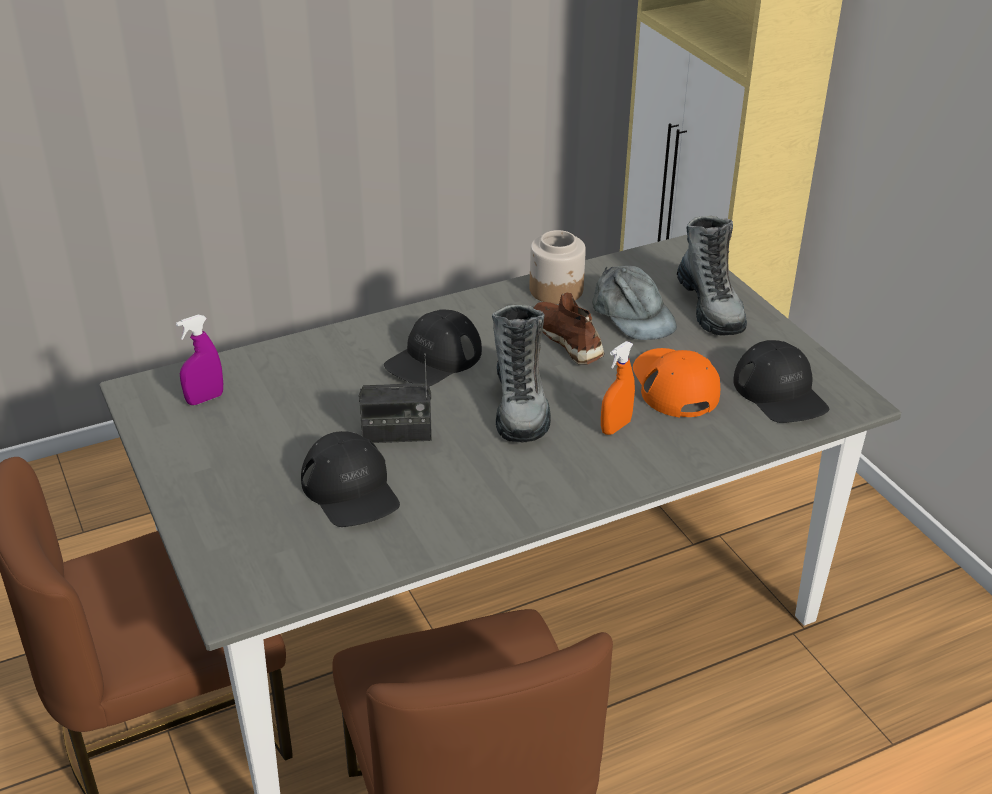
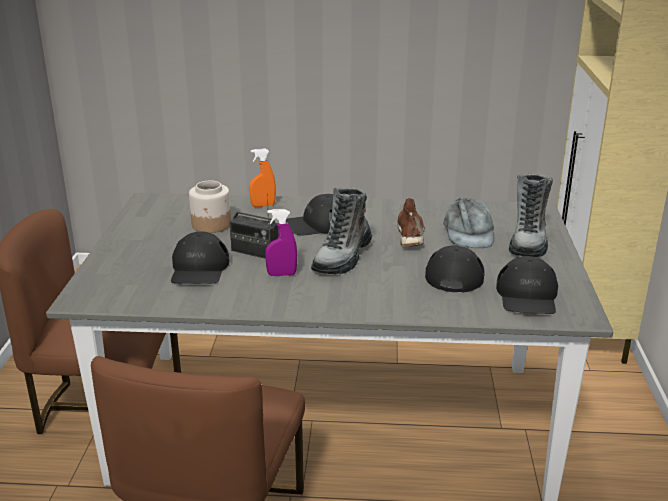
camera: 30 degrees right, 10 degrees down
(205, 399) = (174, 211): purple spray bottle -> purple spray bottle (281, 274)
(557, 290) = (432, 210): jar -> jar (211, 225)
(615, 427) = (390, 283): orange spray bottle -> orange spray bottle (263, 205)
(674, 385) = (455, 273): orange cap -> black cap

